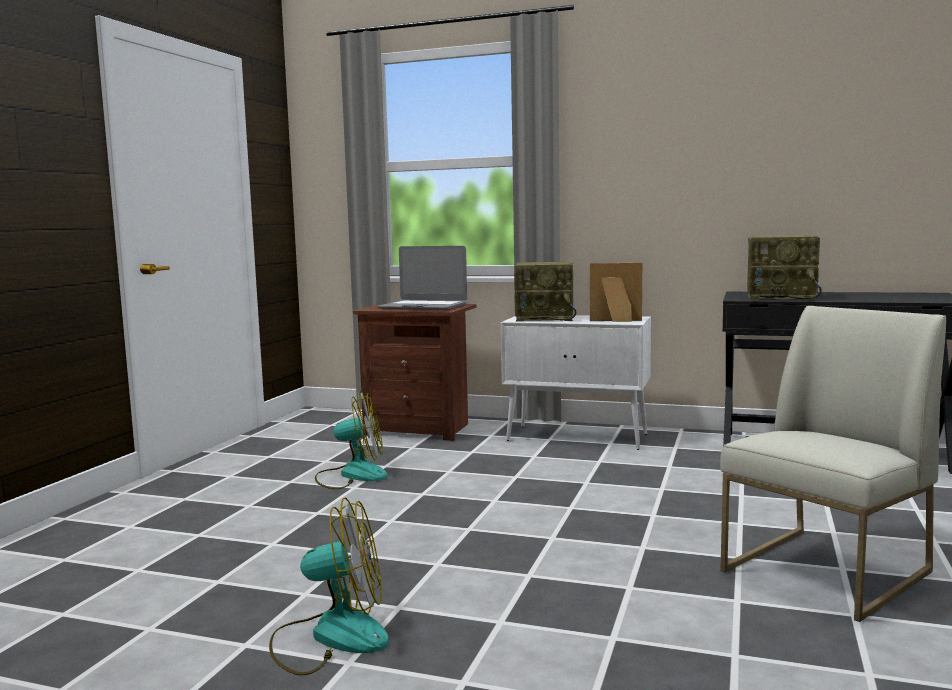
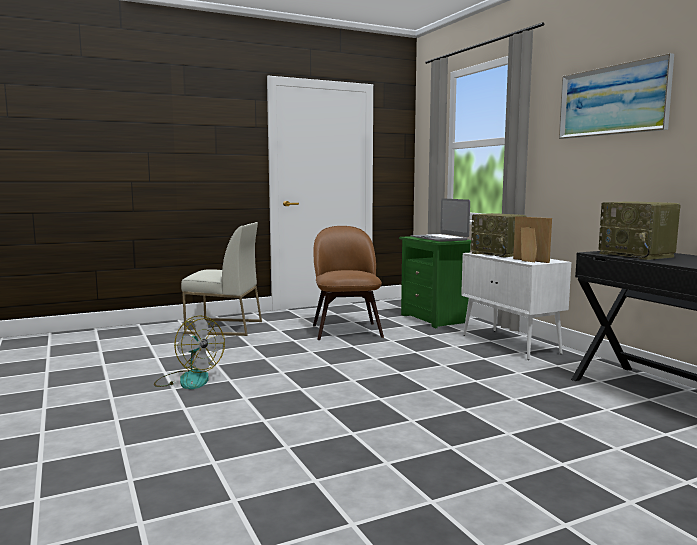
camera: 45 degrees right, 0 degrees up
(352, 475) = (346, 330): fan -> brown chair
(421, 429) = (435, 319): brown nightstand -> green nightstand
(678, 116) = (612, 100): none -> picture
(826, 572) = (435, 444): white chair -> white chair (223, 327)

